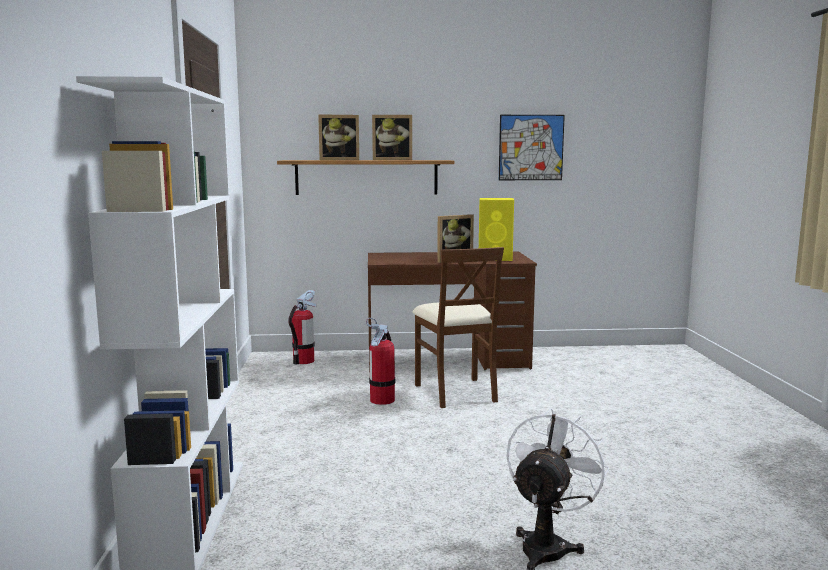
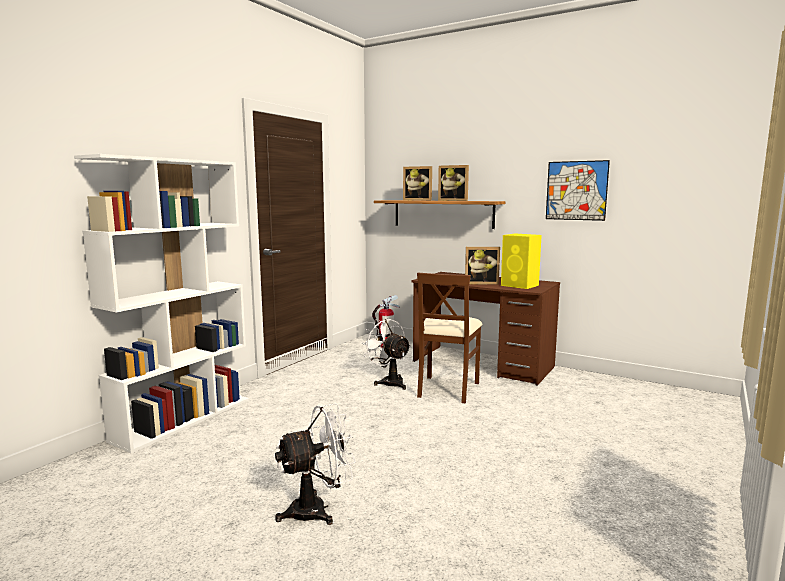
camera: 35 degrees right, 0 degrees up
(382, 400) = (389, 382): fire extinguisher -> white fan

